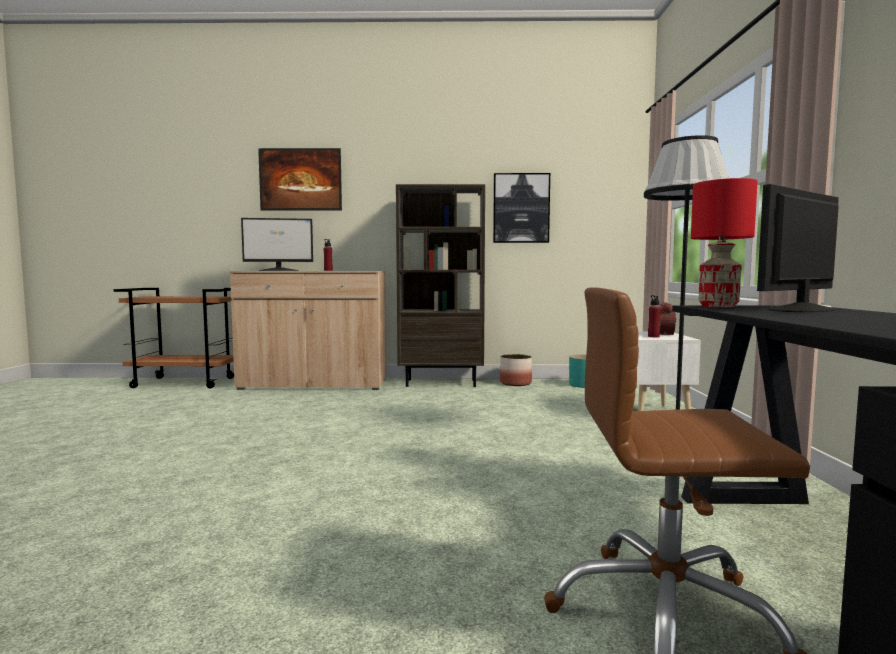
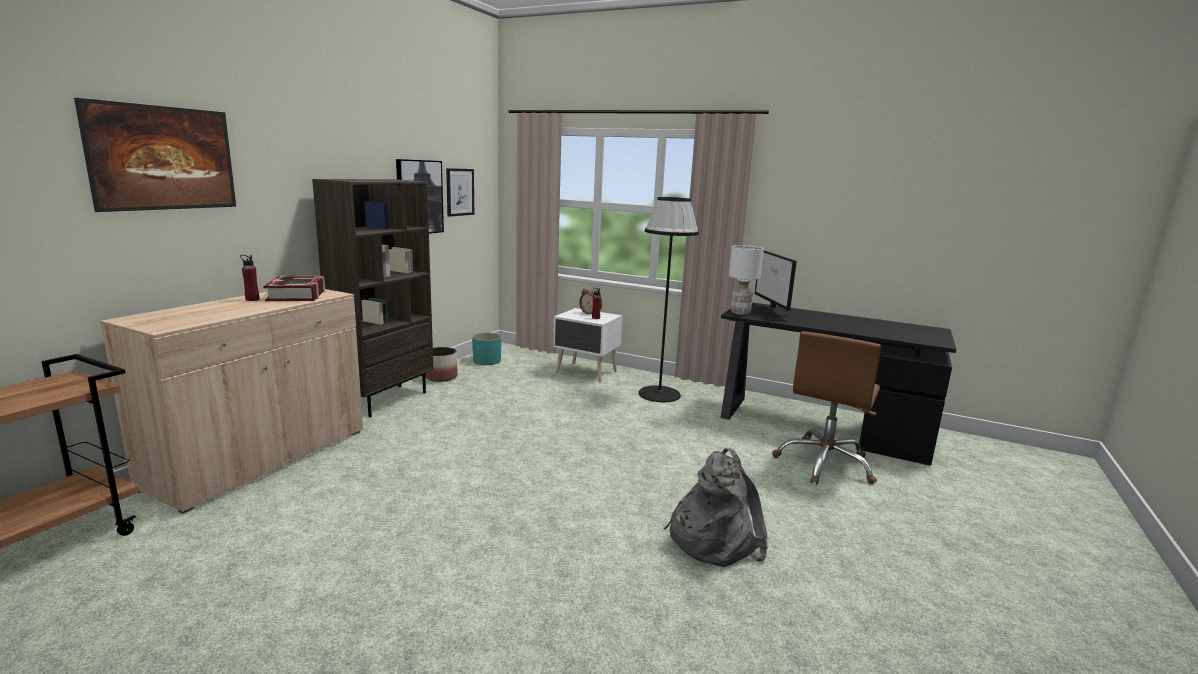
camera: 65 degrees left, 10 degrees up
(279, 270) = (195, 314): monitor -> none
(285, 540) = (713, 539): none -> grey backpack
(352, 270) = (297, 295): none -> book
(580, 204) = (459, 192): none -> picture
(718, 306) = (740, 313): red table lamp -> white table lamp

